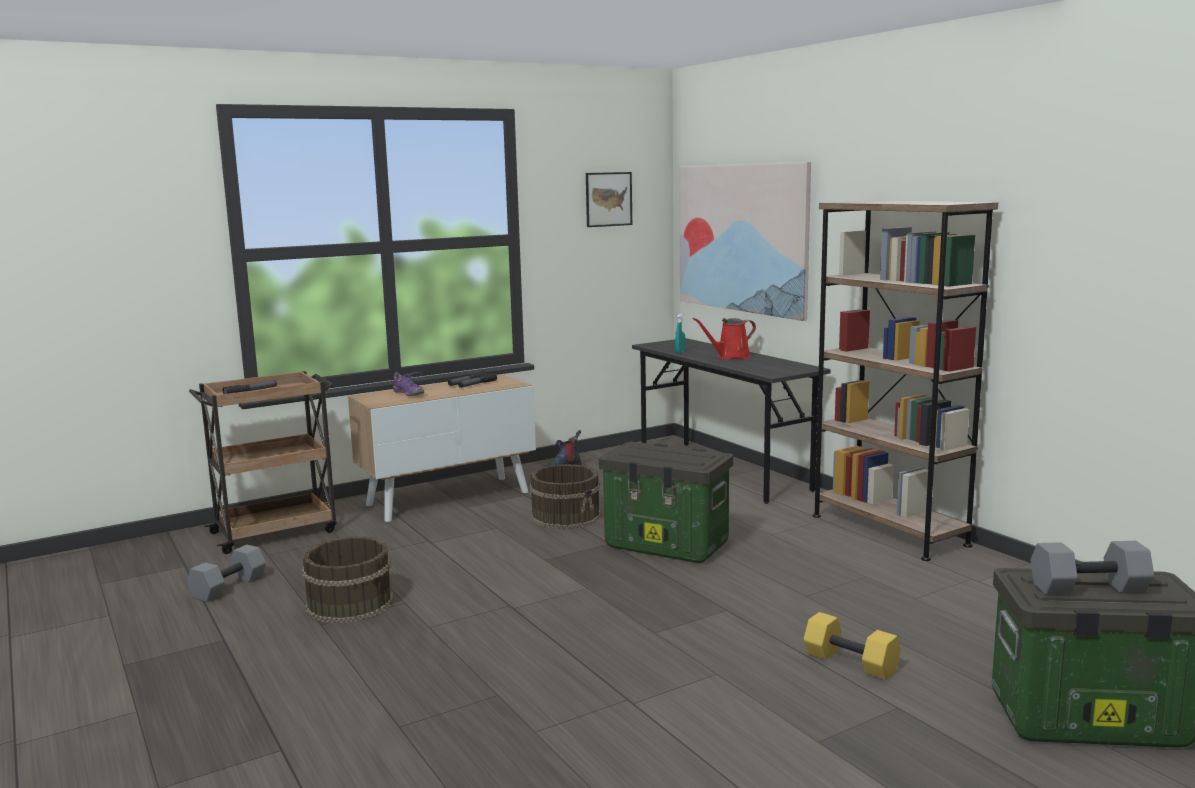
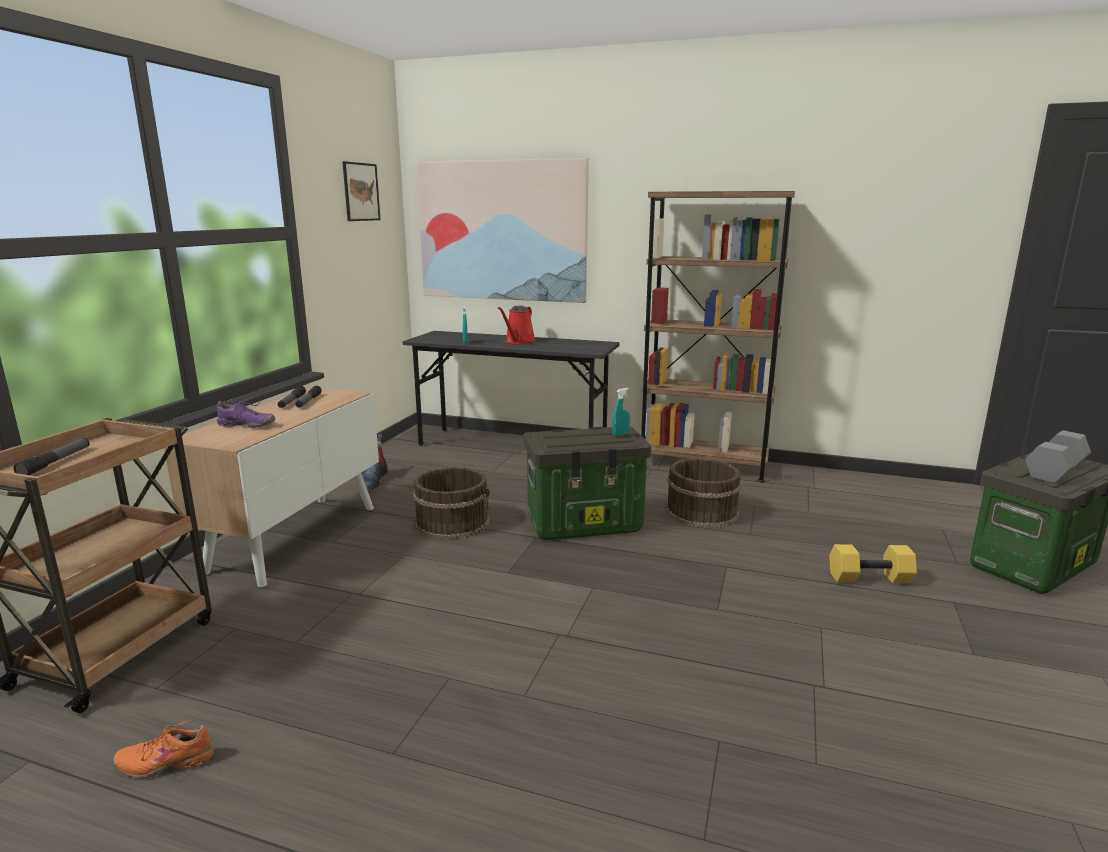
camera: 40 degrees left, 5 degrees up
(229, 587) = (167, 762): grey dumbbell -> orange shoe
(349, 603) = (383, 708): brown bucket -> brown bucket (701, 512)
(701, 457) = (620, 434): none -> turquoise spray bottle

